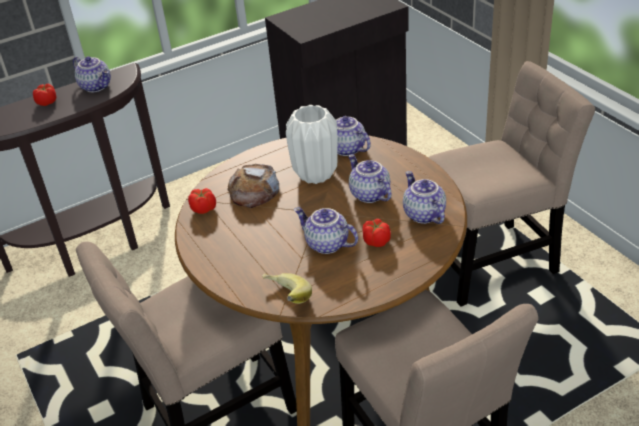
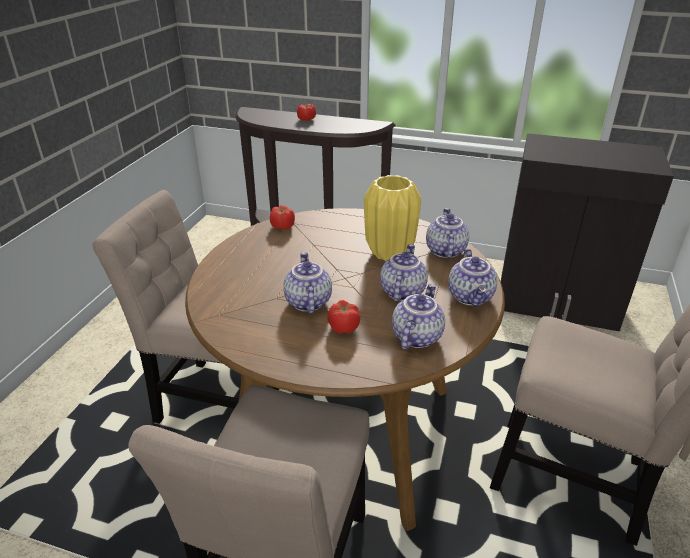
camera: 45 degrees right, 5 degrees down
(97, 86) = (347, 124): teapot -> teapot (471, 297)
(254, 191) = (330, 236): bread -> none
(285, 300) = (214, 316): banana -> none
(315, 175) = (389, 253): white vase -> yellow vase

